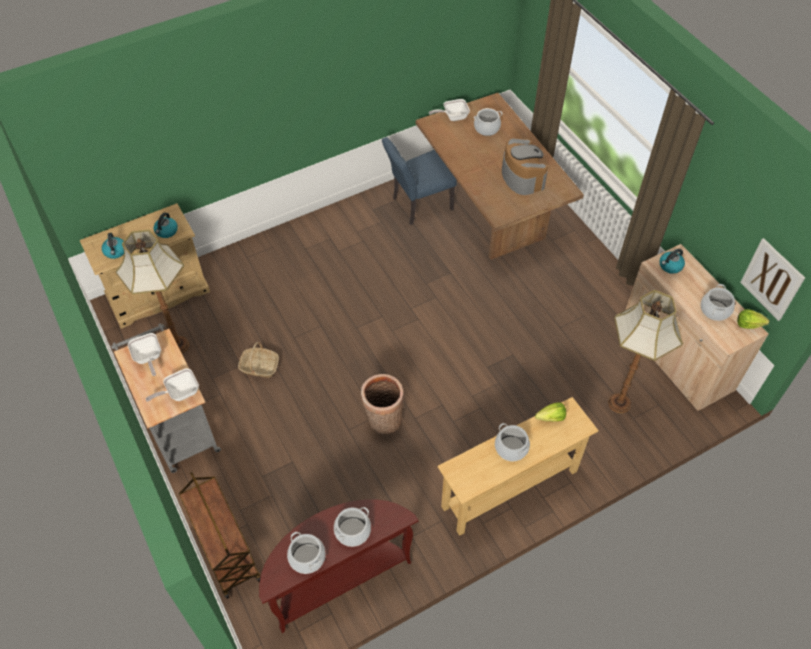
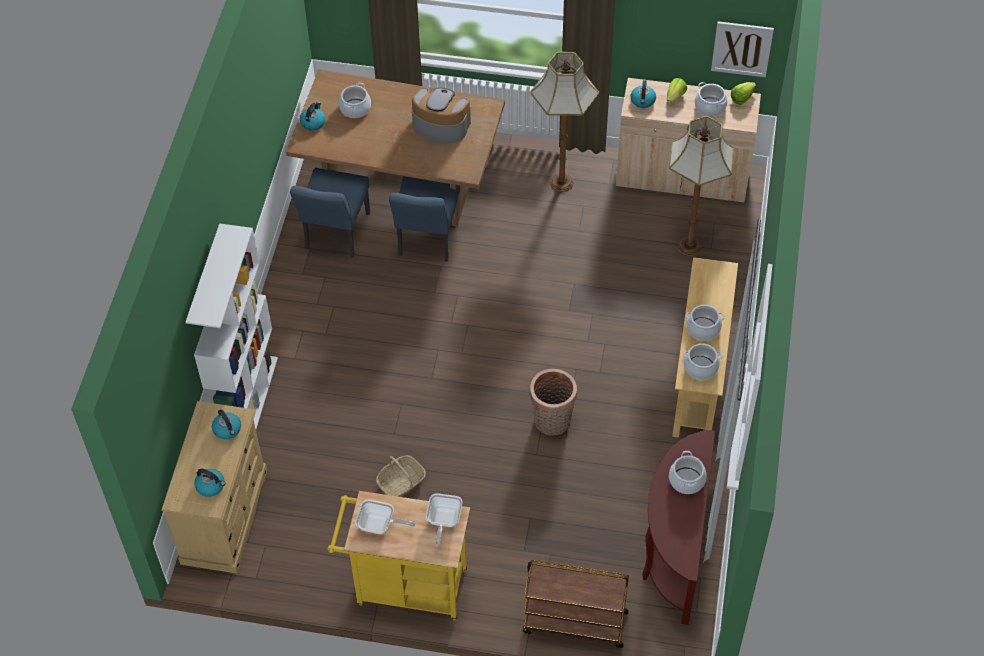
camera: 50 degrees left, 0 degrees up
(178, 425) = (405, 586): grey cart -> yellow cart
(179, 344) = (308, 533): floor lamp -> floor lamp (561, 182)
(253, 248) = (248, 401): none -> white bookcase
(307, 557) = (683, 526): cooking pot -> cooking pot (700, 368)
(452, 117) = (313, 122): frying pan -> kettle
(462, 252) = (426, 240): none -> blue chair
(551, 418) = (700, 284): lettuce -> lettuce (675, 97)

